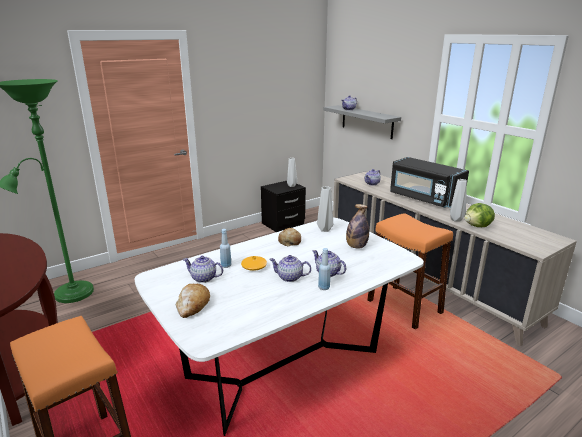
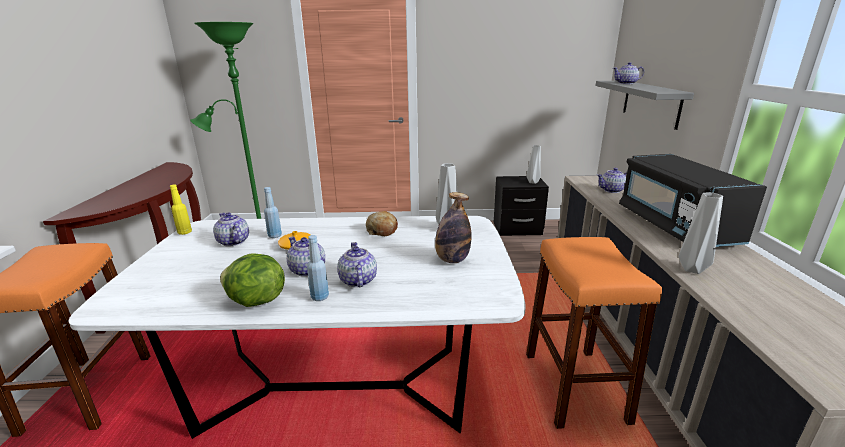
camera: 35 degrees right, 0 degrees up
(148, 284) = (185, 232): none -> yellow bottle
(193, 305) = (173, 265): bread -> none
(477, 226) = (726, 292): lettuce -> lettuce (256, 301)

